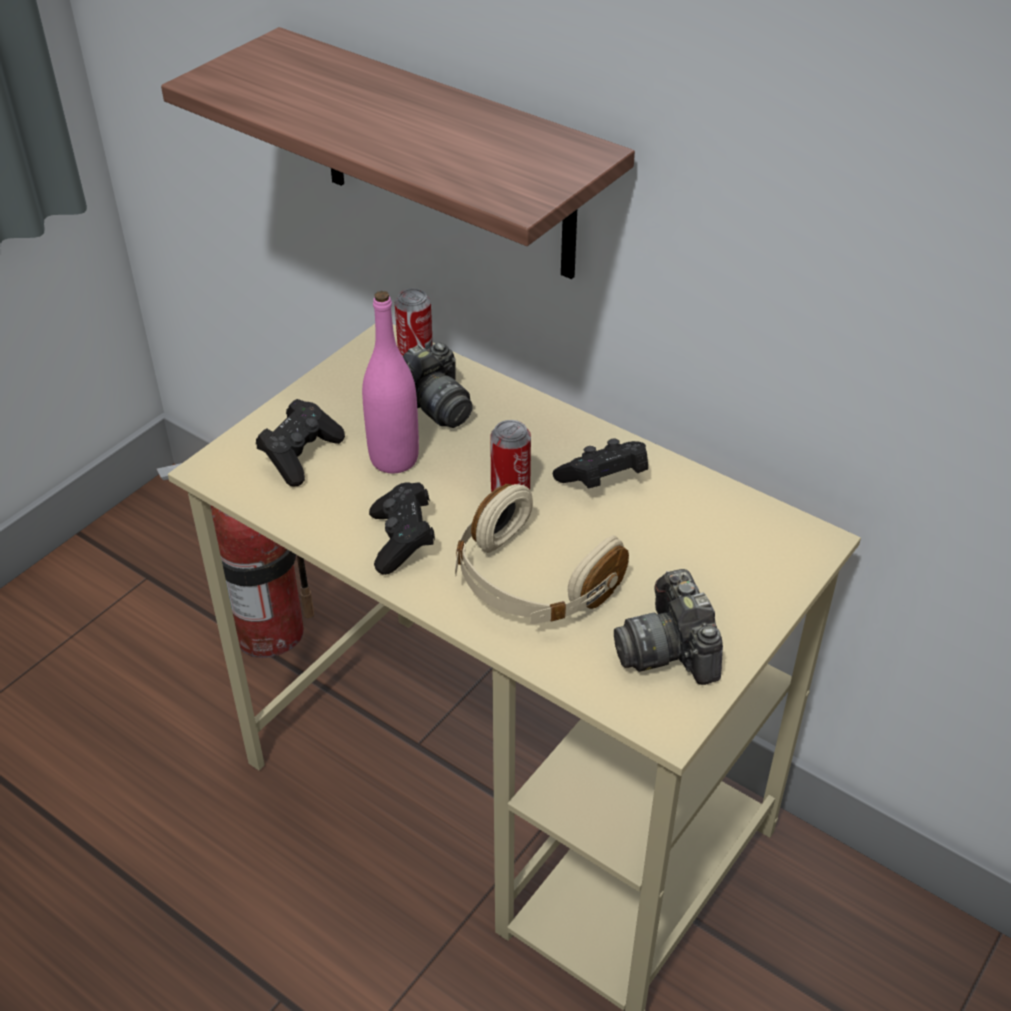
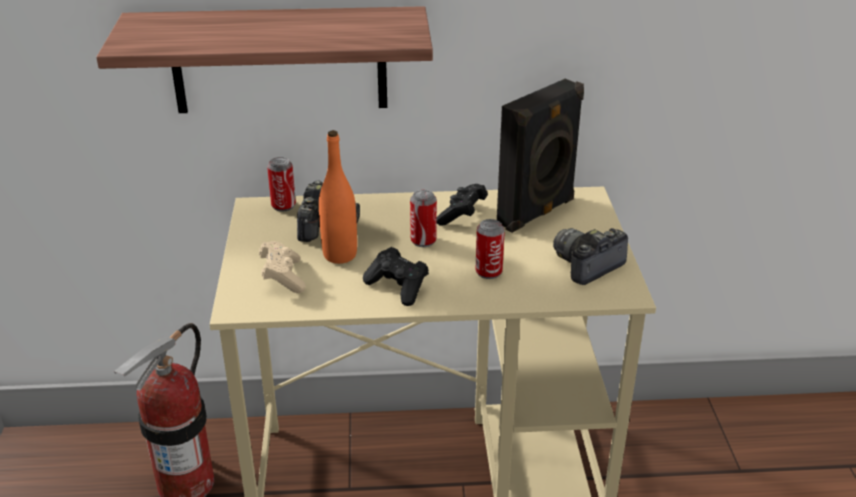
camera: 40 degrees left, 10 degrees down
(301, 455) = (283, 277): black game controller -> beige game controller
(394, 459) = (340, 255): pink bottle -> orange bottle
(531, 582) = (488, 272): beige headphones -> can
(669, 649) = (587, 266): camera -> camera turned 105 degrees clockwise
(707, 529) = (537, 213): none -> black speaker

